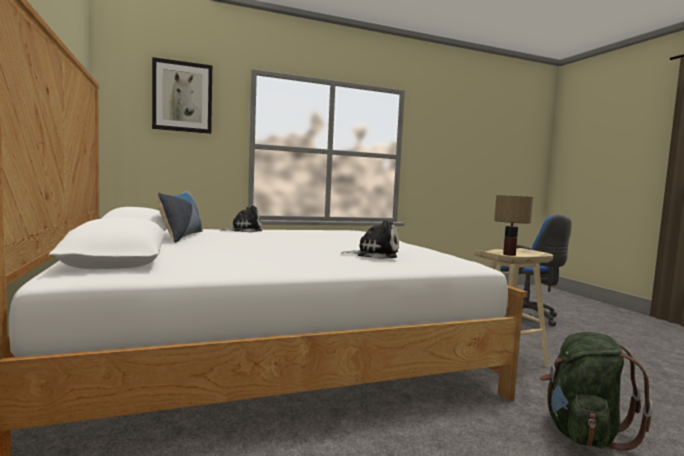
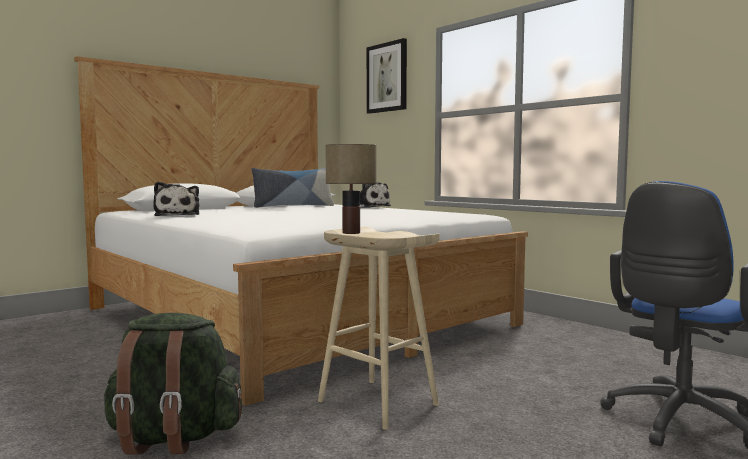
camera: 70 degrees right, 0 degrees up
(374, 254) = (257, 219): plush toy -> plush toy (178, 215)

